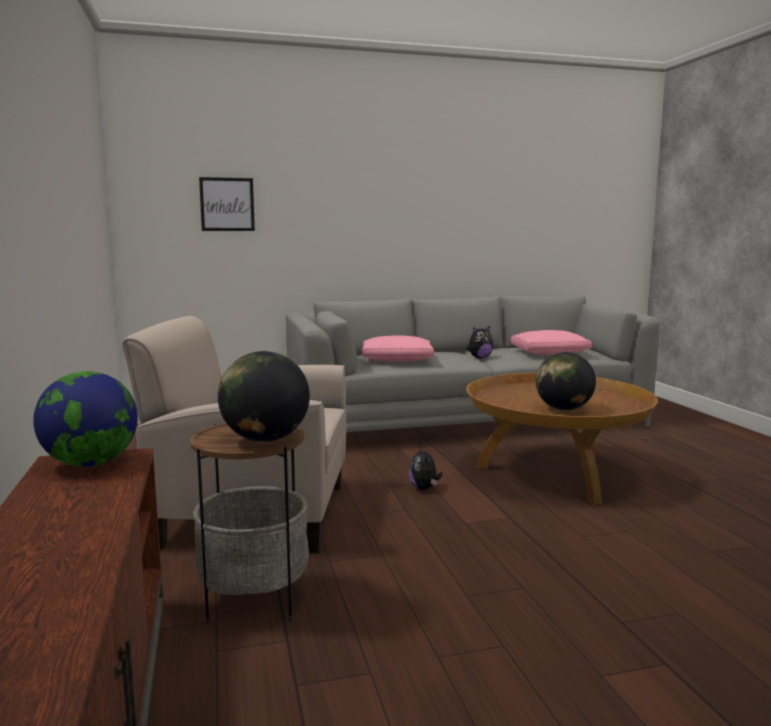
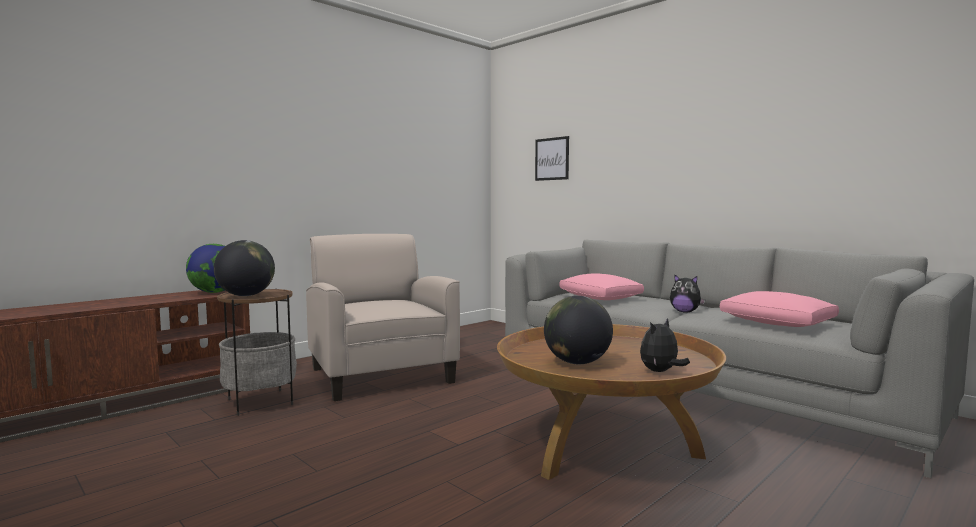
camera: 60 degrees right, 5 degrees down
(424, 488) = (485, 405): plush toy -> plush toy (660, 372)

